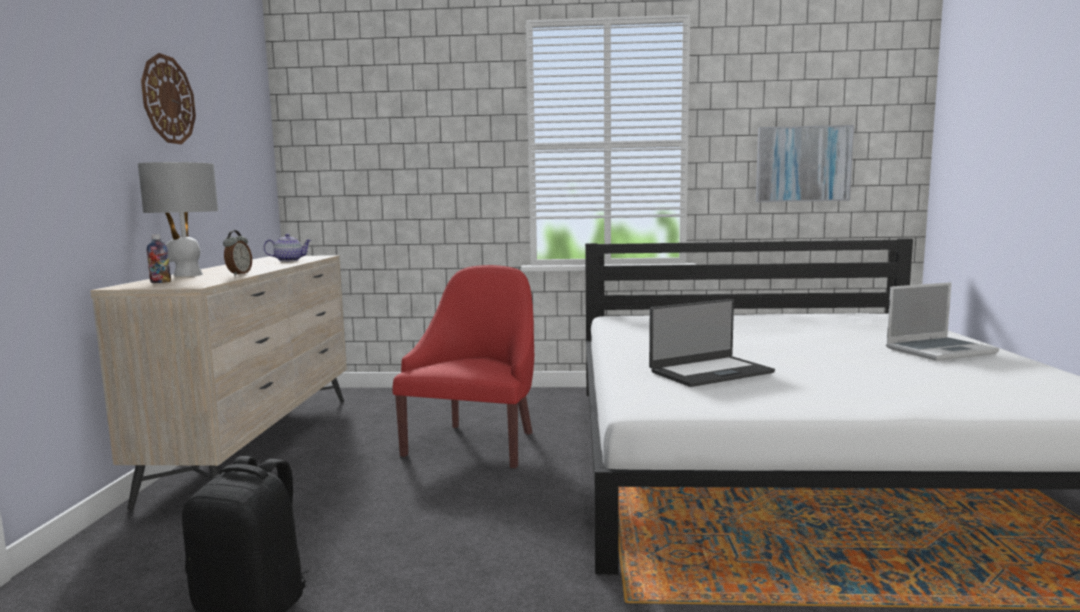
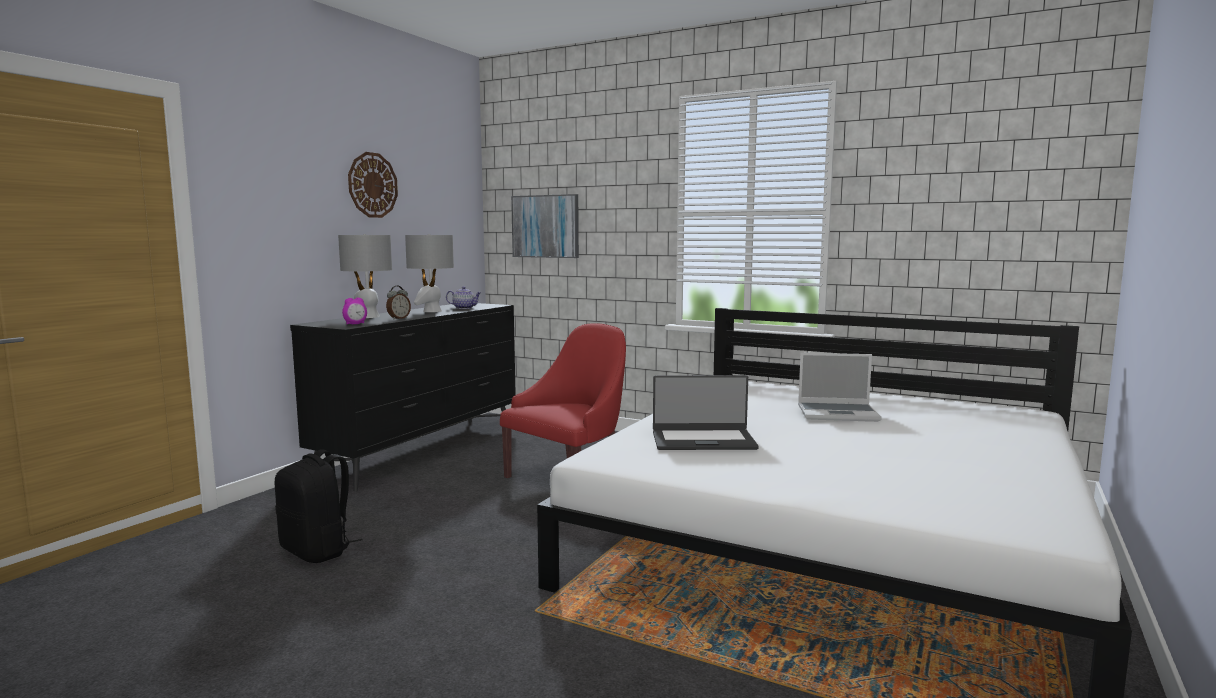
camera: 25 degrees right, 0 degrees up
(160, 282) = (338, 322): bottle -> none
(195, 282) = (355, 324): none -> alarm clock
(257, 265) = (432, 311): none -> grey table lamp
(260, 443) = (423, 451): beige dresser -> black dresser
(803, 164) = (958, 235): picture -> picture (545, 226)
(940, 350) = (983, 454): laptop -> laptop (838, 413)

